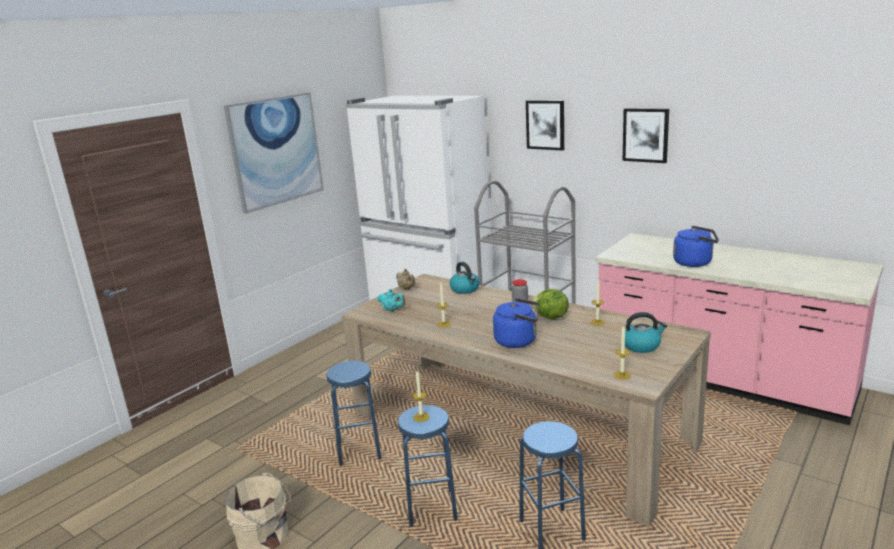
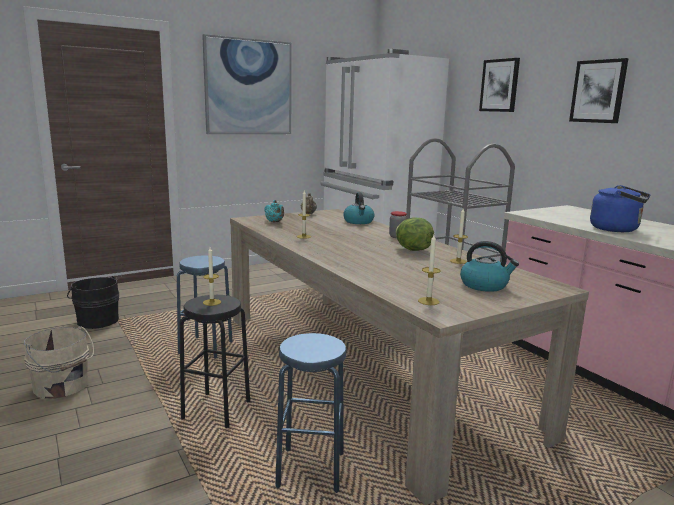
camera: 20 degrees right, 5 degrees down
(213, 455) = (97, 320): none -> black bucket
(431, 508) = (216, 410): blue stool -> black stool
(518, 341) = (355, 258): blue kettle -> none

